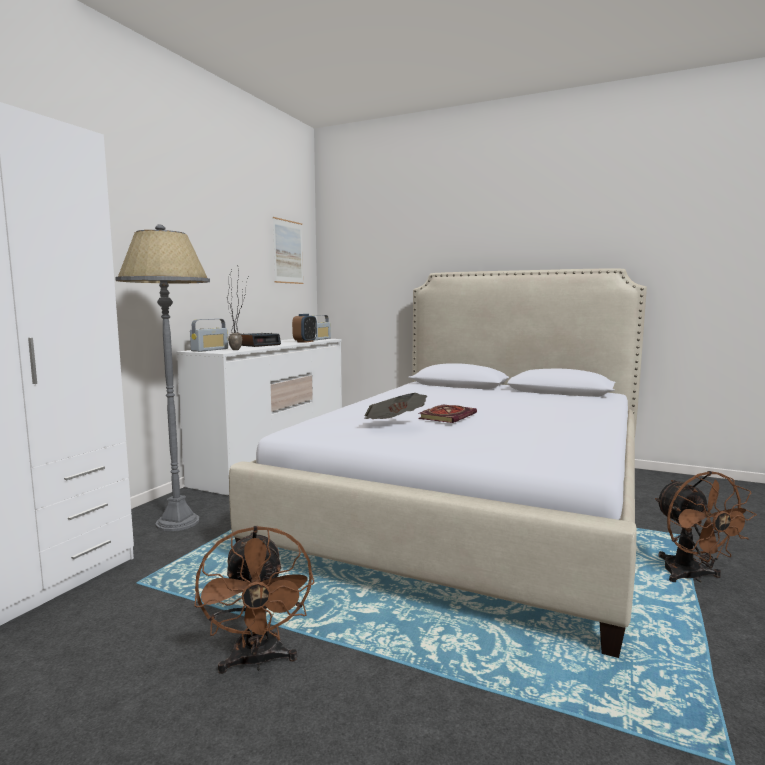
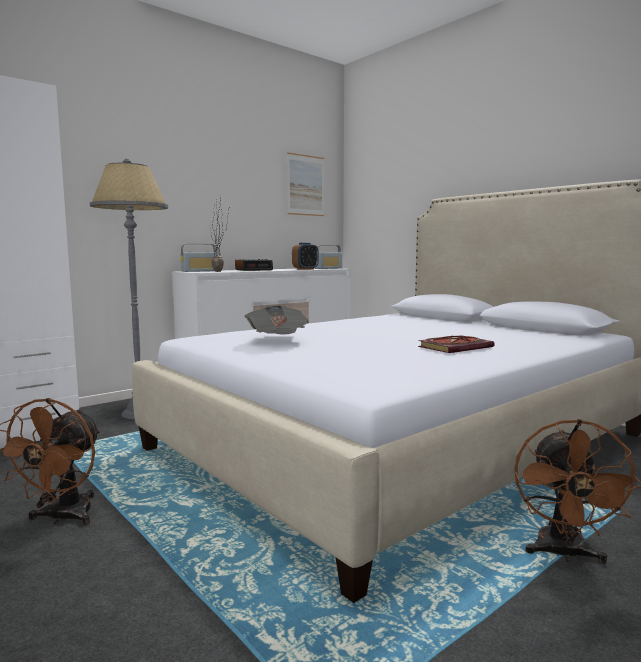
camera: 25 degrees right, 0 degrees up
(447, 416) = (349, 337): book -> book (455, 347)

